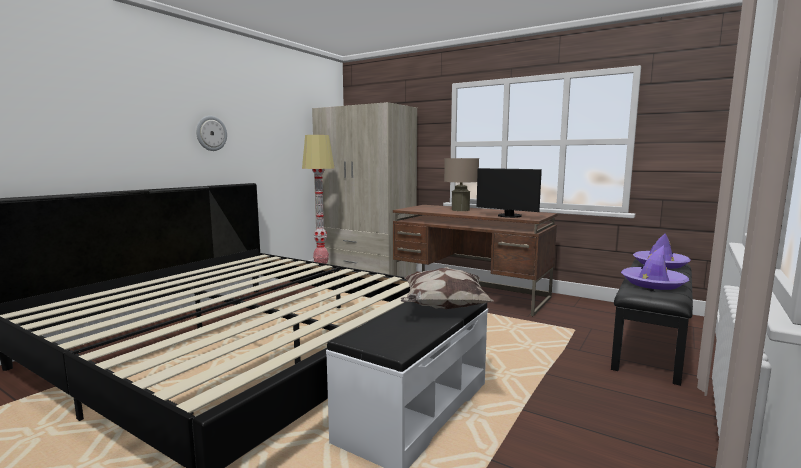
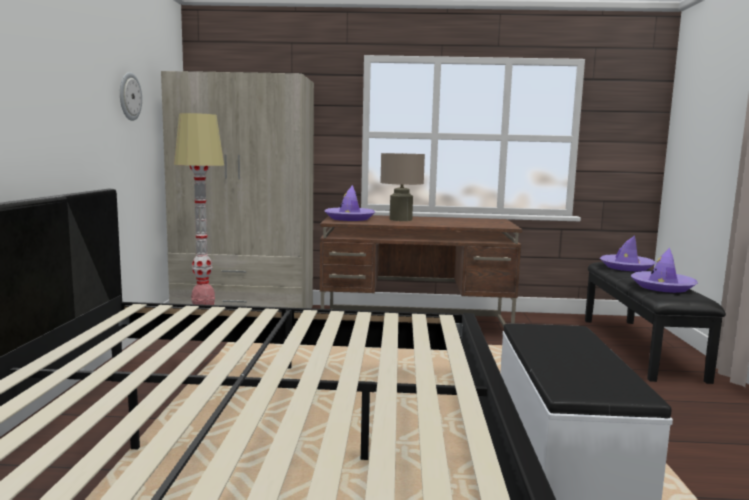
camera: 30 degrees left, 0 degrees up
(211, 133) = (54, 103): wall clock -> wall clock (129, 96)
(424, 208) = (349, 218): none -> purple hat
(443, 307) = (568, 340): pillow -> none
(508, 216) = (476, 225): monitor -> none

